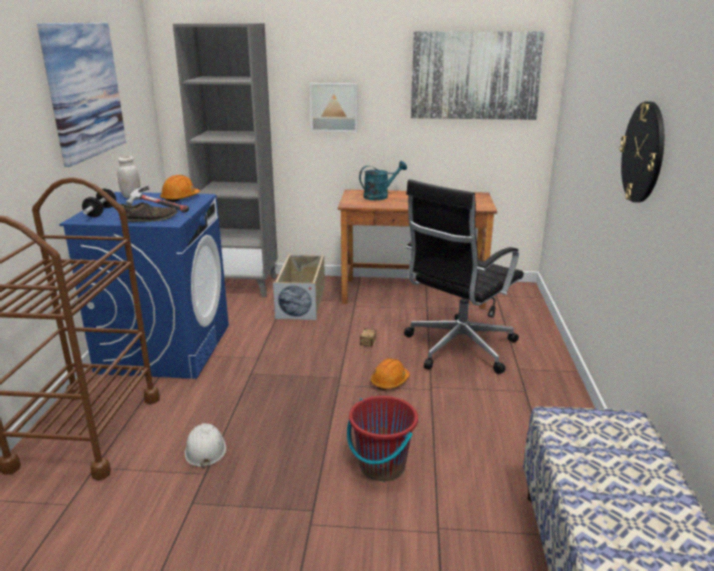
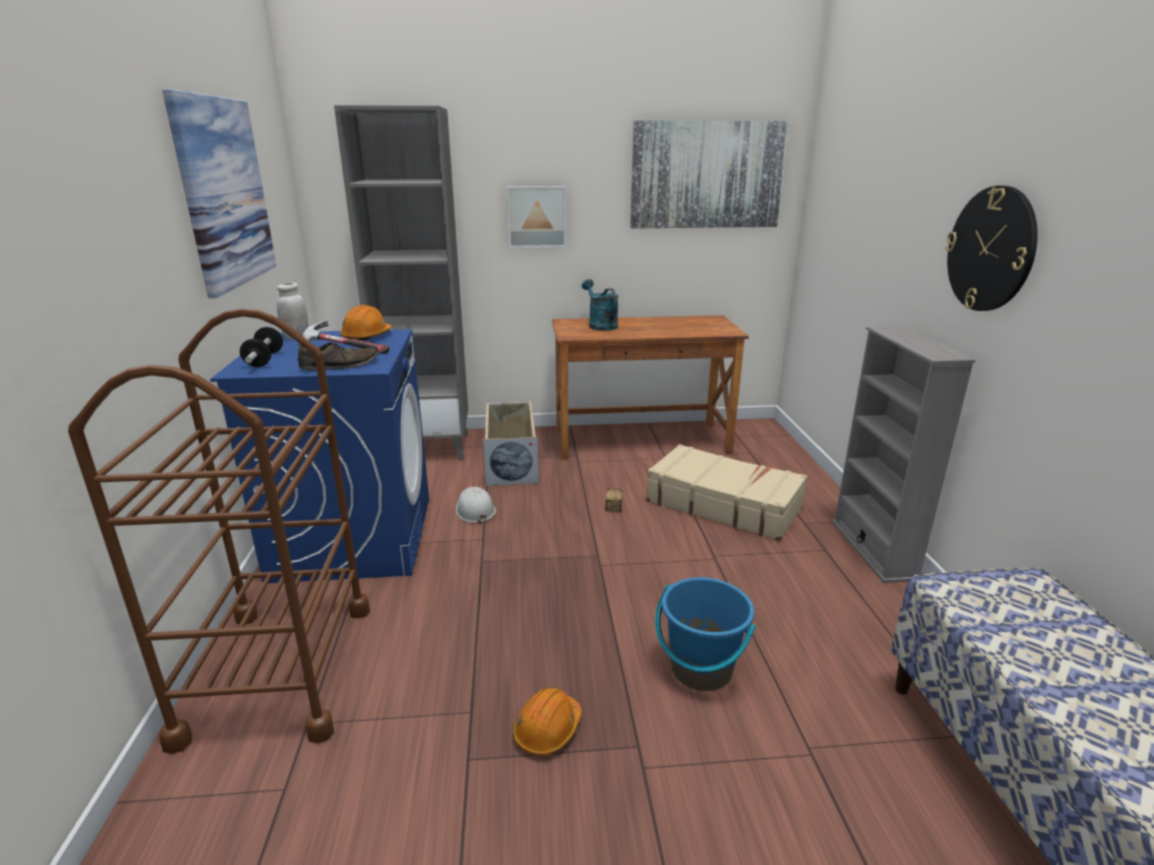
camera: 10 degrees left, 0 degrees up
(205, 449) = (458, 675): white hard hat -> white hard hat (474, 510)
(380, 196) = (600, 325): turquoise watering can -> turquoise watering can turned 75 degrees counterclockwise
(381, 466) = (700, 670): red bucket -> blue bucket
(390, 381) = (662, 554): orange hard hat -> orange hard hat (547, 730)
(457, 348) = (723, 504): black office chair -> beige suitcase
(566, 394) = (873, 549): none -> grey bookcase

